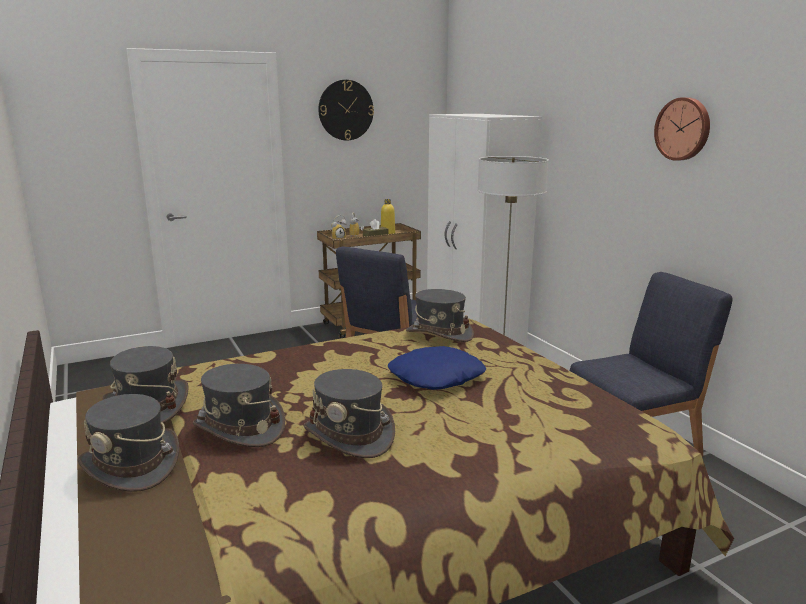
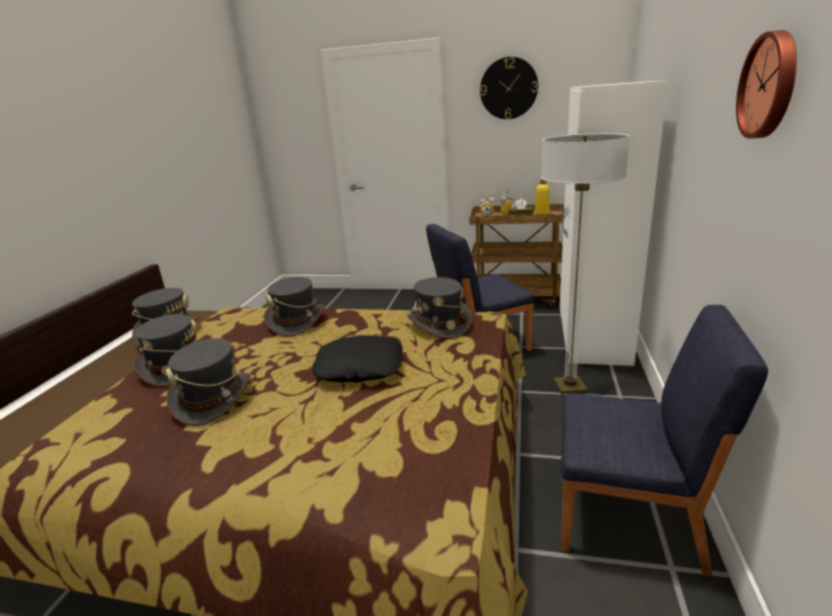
camera: 40 degrees right, 5 degrees up
(132, 465) = (102, 372): grey hat -> grey hat (296, 322)
(436, 377) = (360, 367): blue pillow -> black pillow

